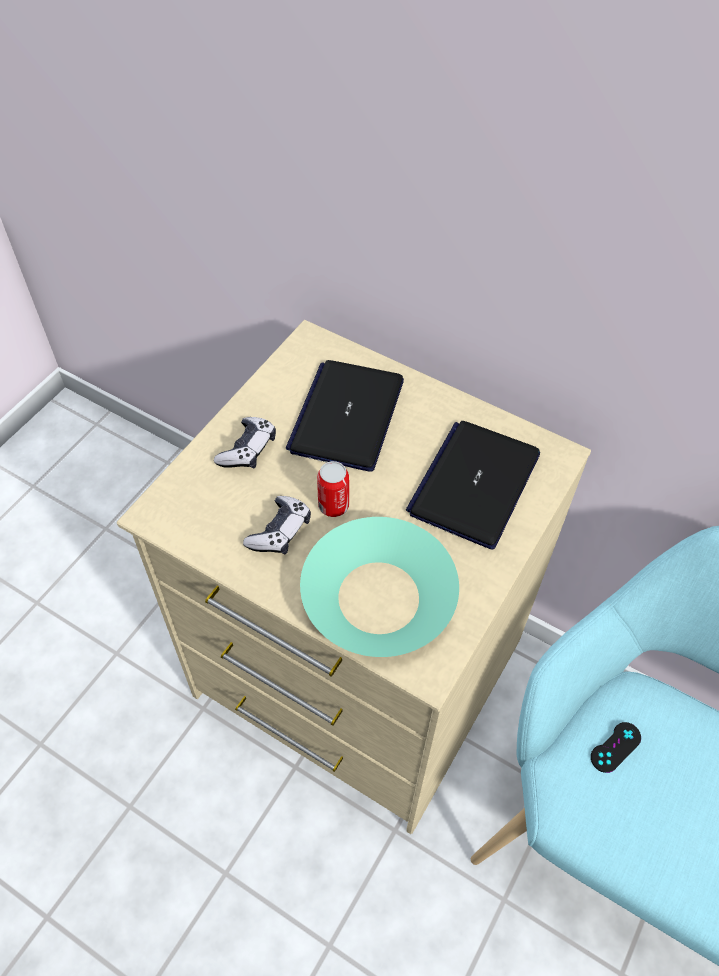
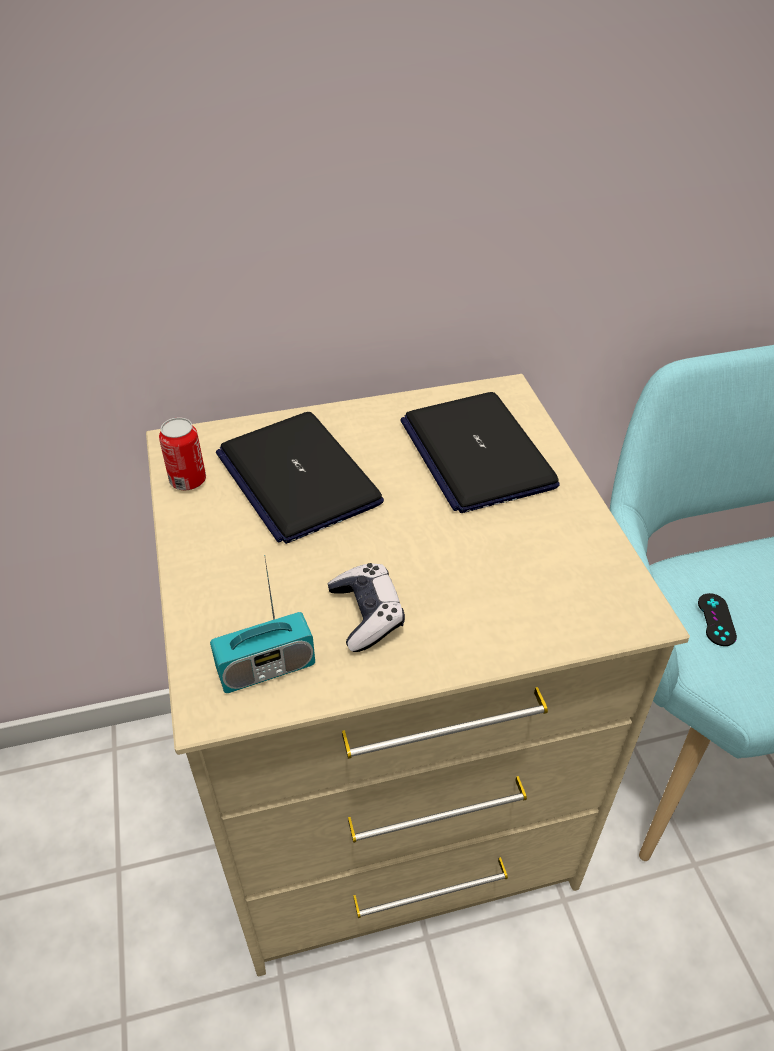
camera: 45 degrees left, 10 degrees down
(198, 517) = (266, 668): none -> radio
(247, 450) = (237, 571): game controller -> none
(333, 505) = (385, 555): can -> can (188, 480)
(378, 597) = (525, 595): turquoise bowl -> none

